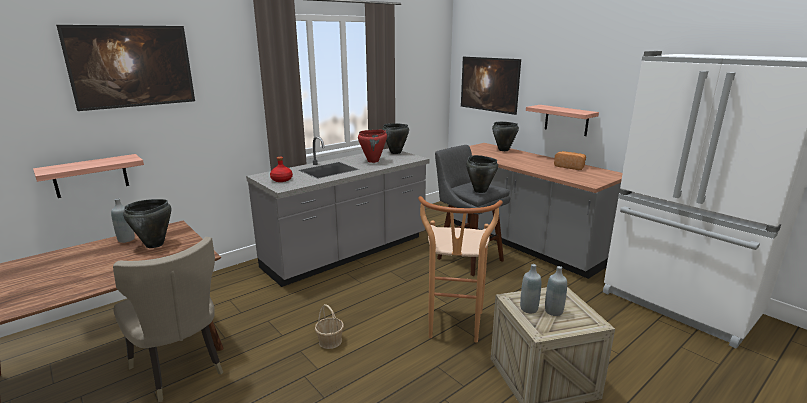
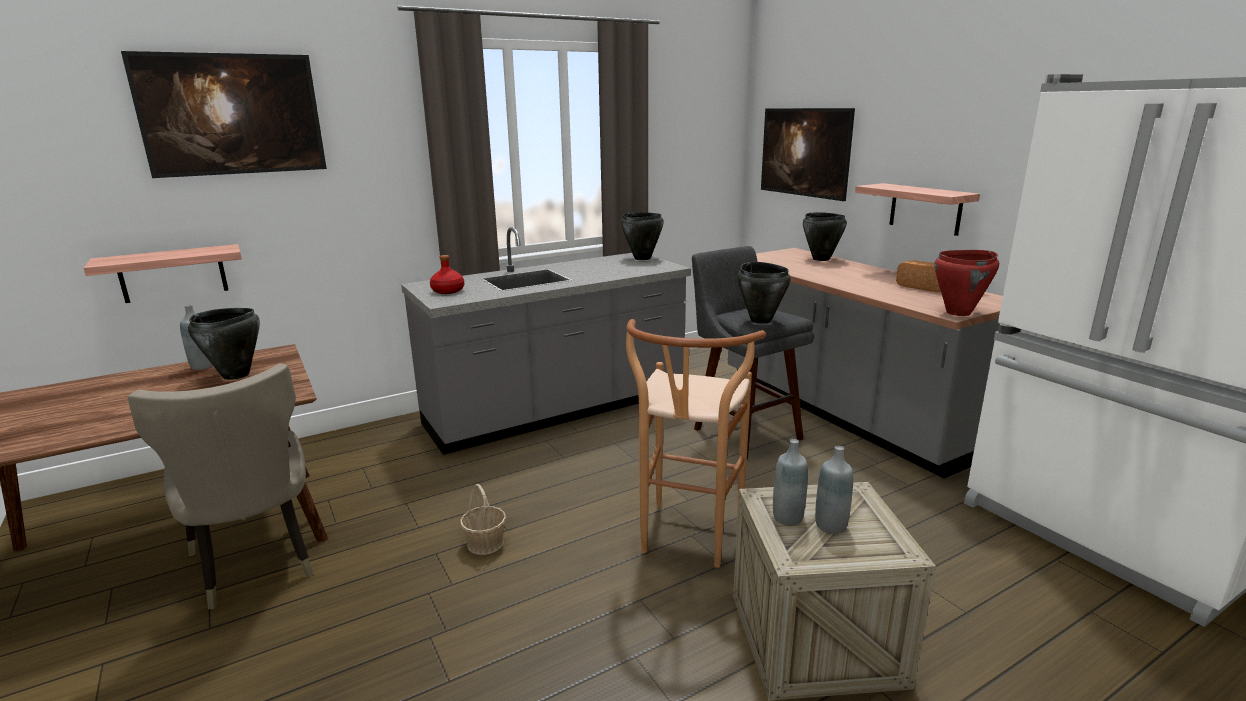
camera: 10 degrees right, 0 degrees up
(373, 161) = (600, 269): red cooking pot -> red cooking pot (959, 313)

